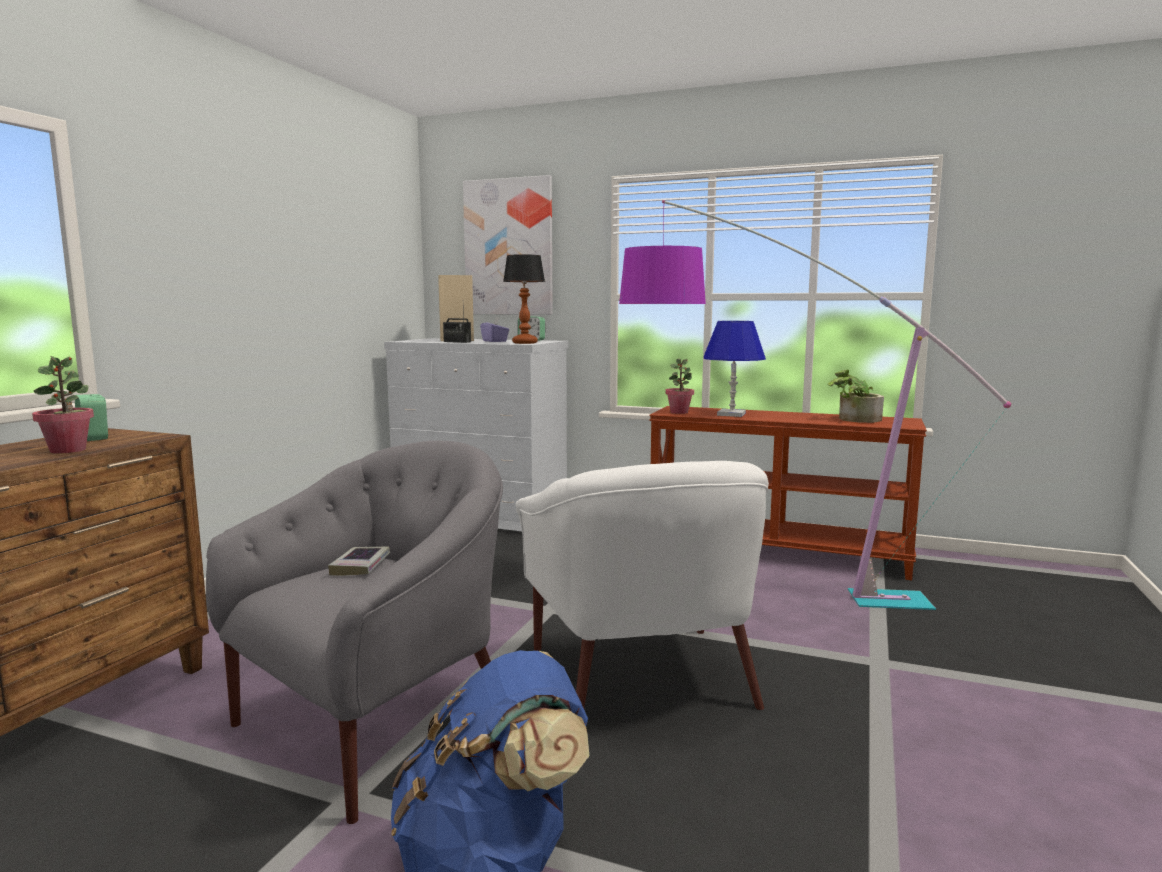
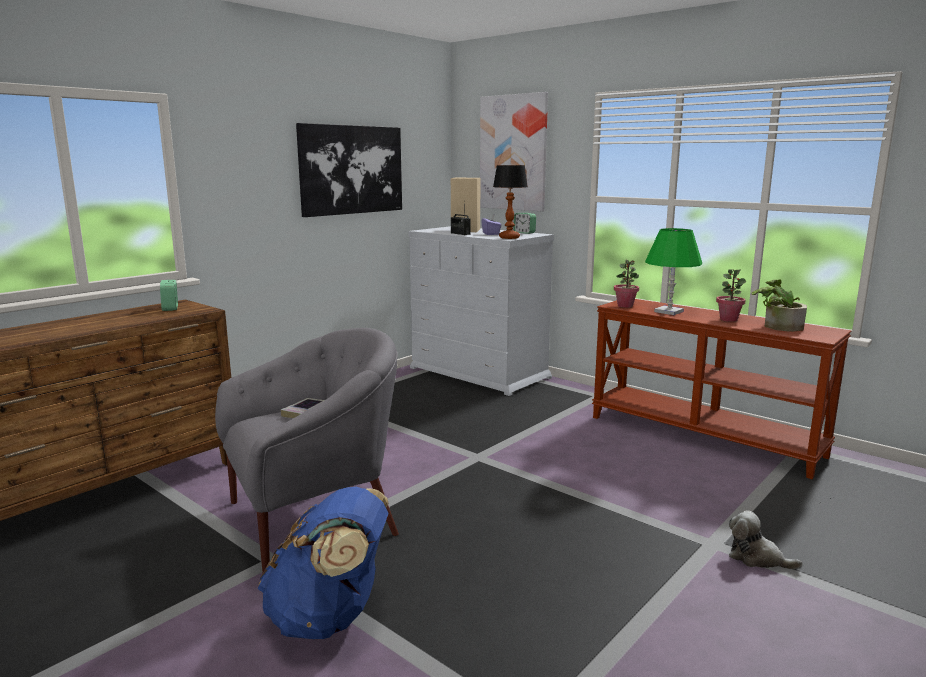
camera: 20 degrees right, 5 degrees up
(68, 450) = (148, 318): potted plant -> potted plant (728, 319)
(315, 259) = (351, 169): none -> picture
(643, 676) = (510, 520): white armchair -> none
(731, 414) = (669, 311): blue table lamp -> green table lamp
(759, 594) = (656, 470): floor lamp -> none
(933, 669) = (757, 558): none -> plush toy

